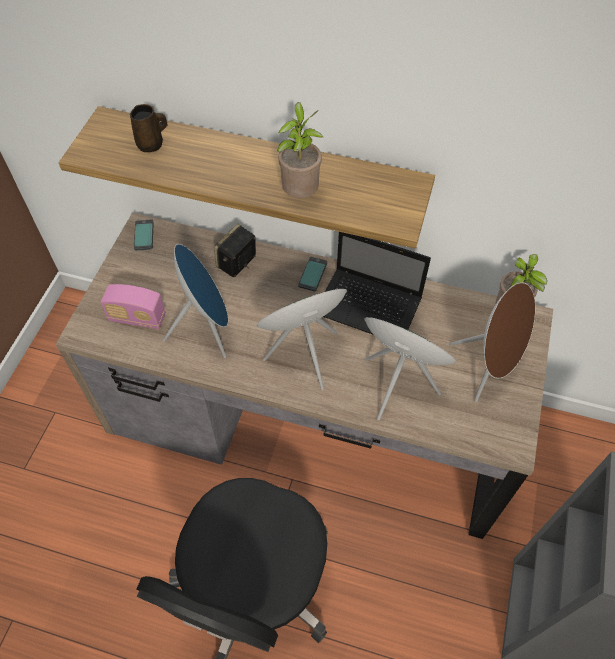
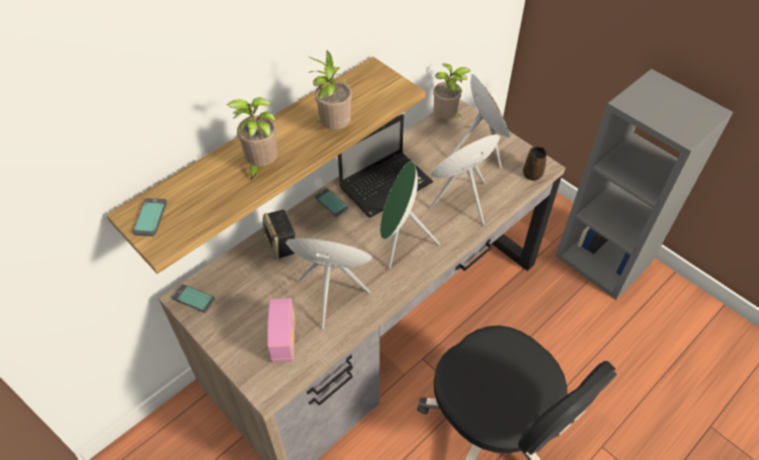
camera: 60 degrees left, 5 degrees down
(108, 132) = (150, 217): none -> phone
(137, 318) = (283, 339): radio -> radio turned 45 degrees counterclockwise
(152, 144) = (196, 194): brown mug -> brown mug (532, 173)
(212, 169) = (261, 166): none -> potted plant

